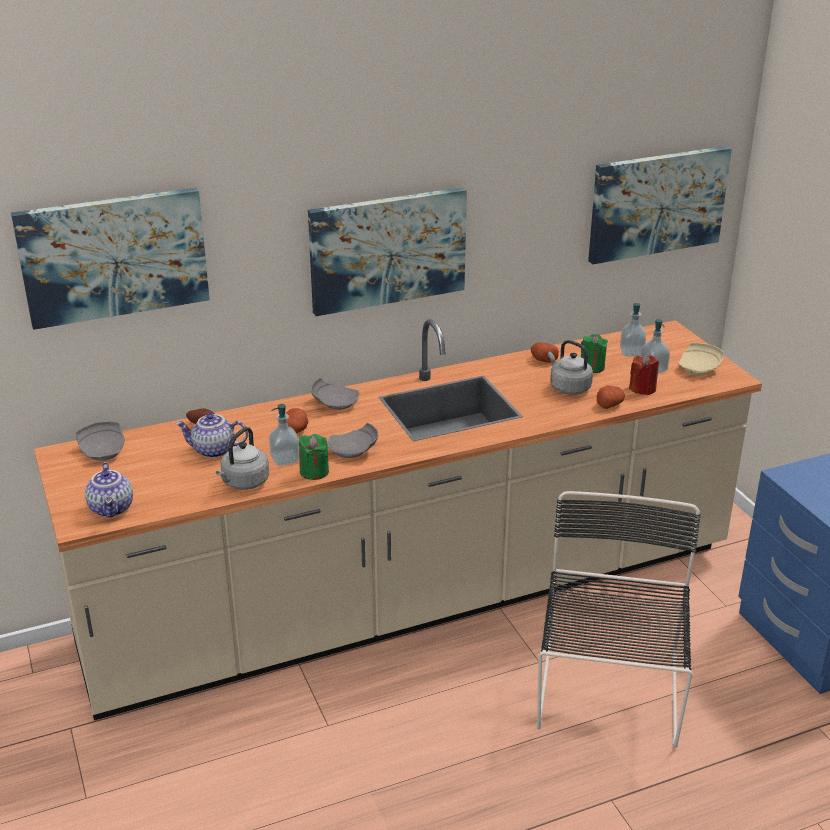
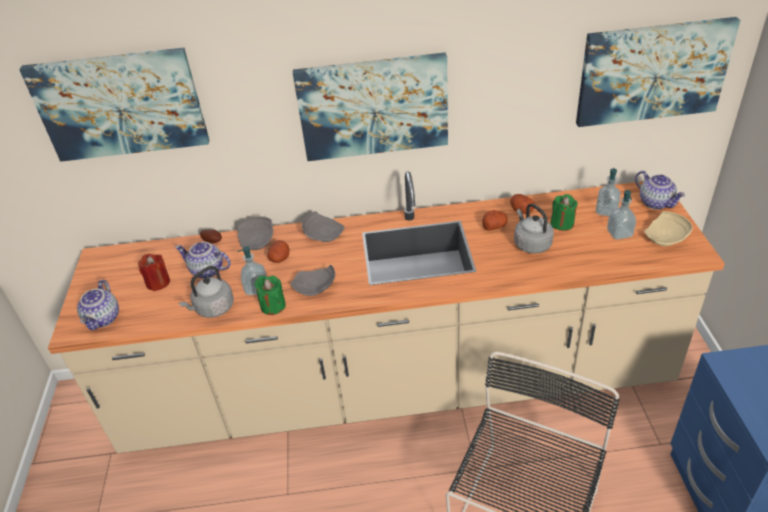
camera: 20 degrees right, 10 degrees up
(103, 451) = (128, 258): grey plate -> grey plate (257, 240)
(609, 404) = (562, 268): potato -> potato (494, 226)
(642, 389) = (601, 254): red candle -> red candle (158, 282)
(678, 340) = (656, 203): none -> teapot

